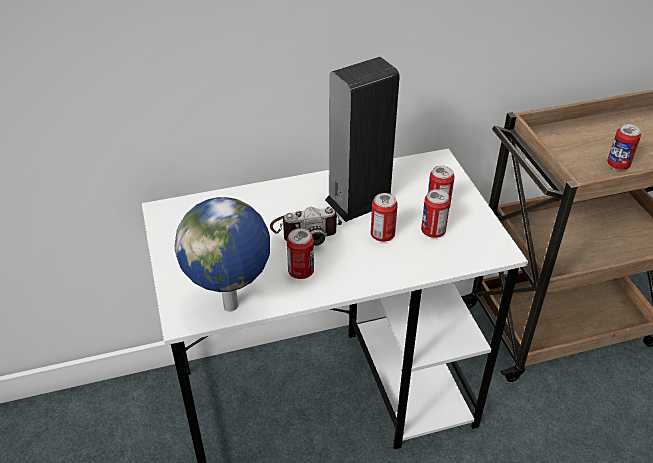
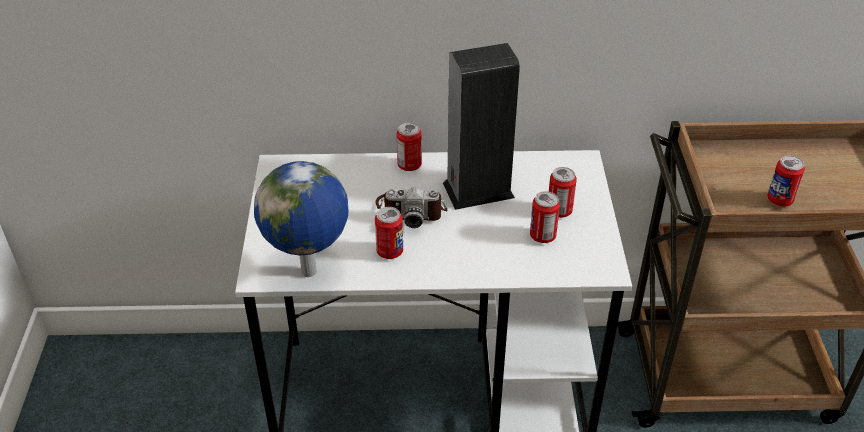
camera: 15 degrees right, 0 degrees up
(382, 235) = (487, 230): can -> can (409, 165)

